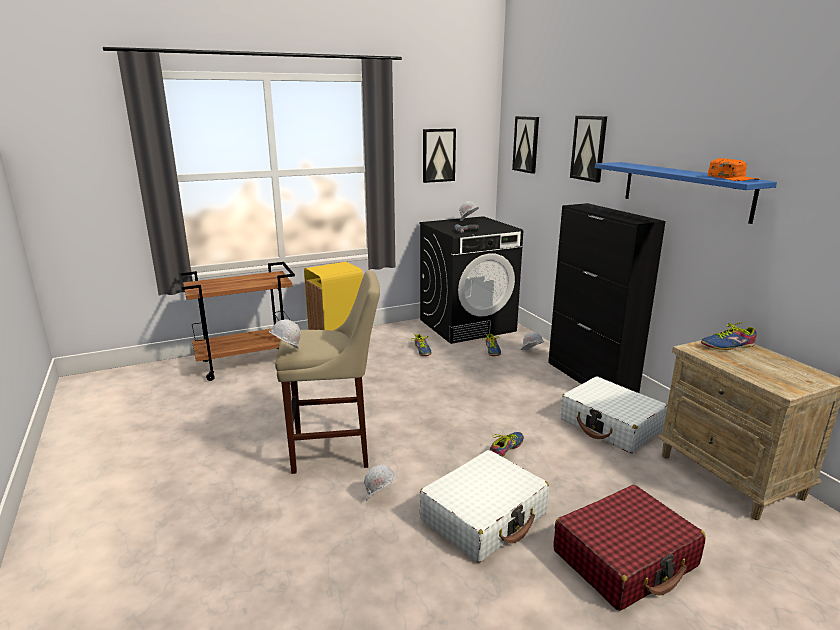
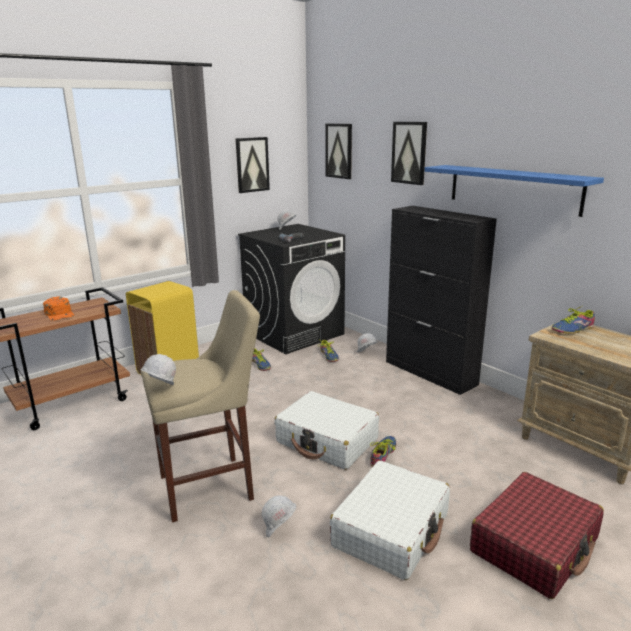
camera: 15 degrees left, 0 degrees up
(611, 425) = (467, 415): white suitcase -> white suitcase (327, 441)
(732, 178) = (564, 176): orange cap -> orange cap (60, 314)

